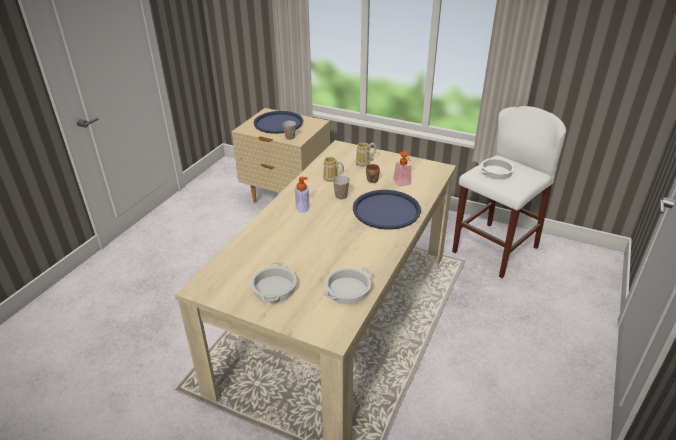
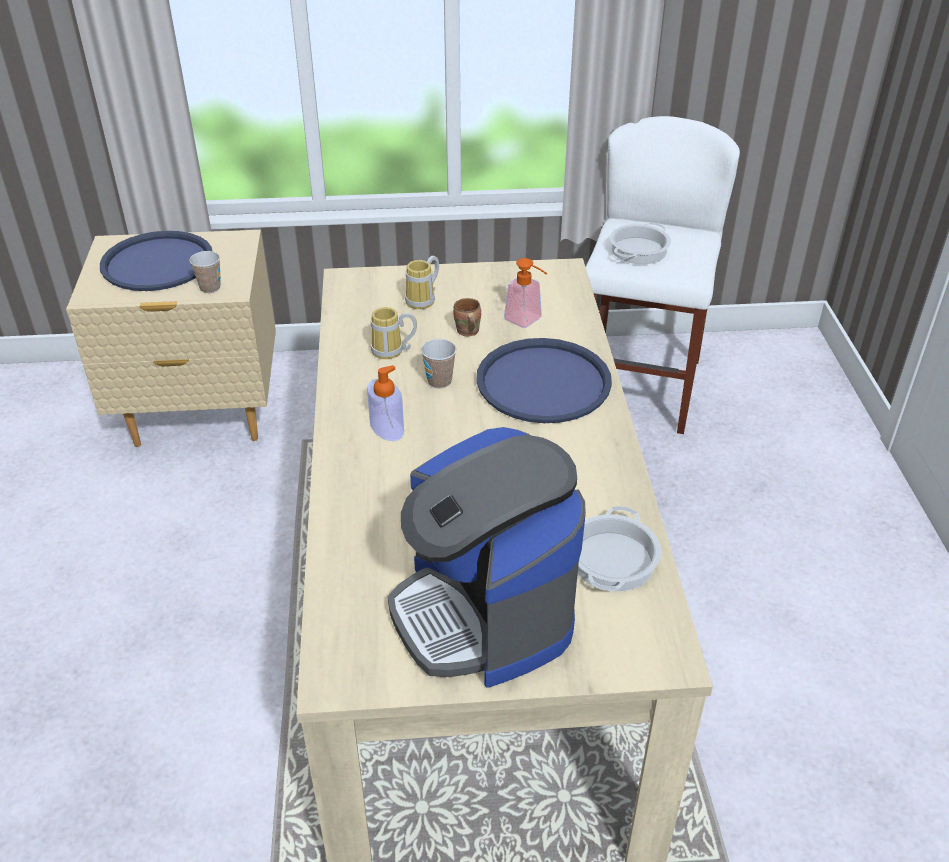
camera: 30 degrees left, 5 degrees up
(274, 288) = (484, 613): cooking pot -> coffee machine

